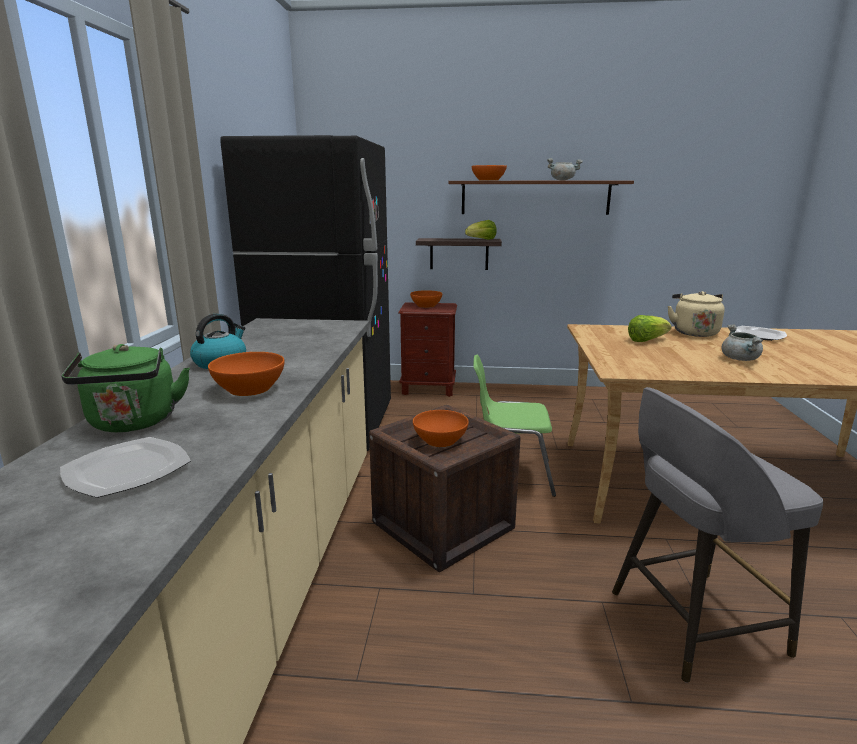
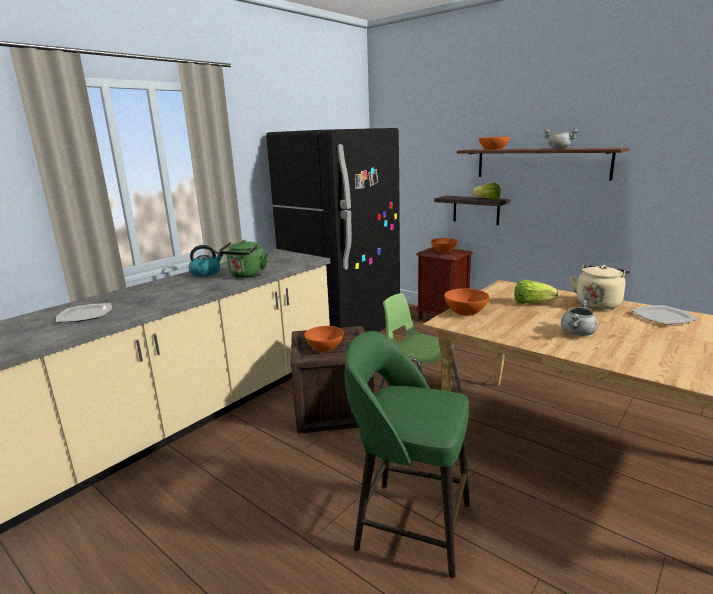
camera: 35 degrees right, 0 degrees up
(134, 423) = (121, 296): green kettle -> green kettle (246, 275)
(249, 389) = (188, 289): orange bowl -> orange bowl (465, 311)
(691, 623) = (410, 525): grey stool -> green stool

